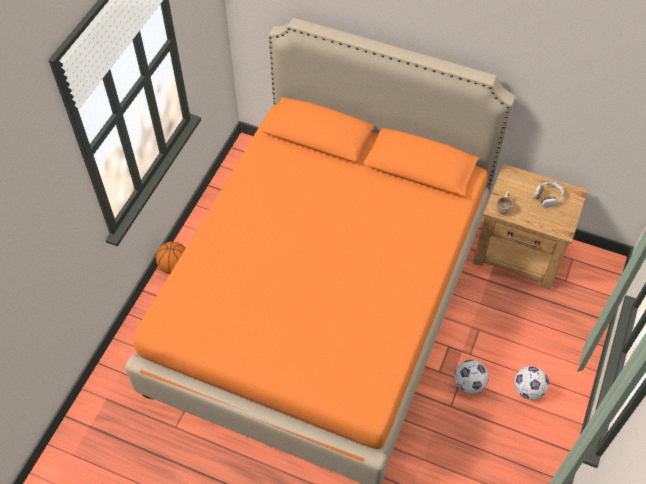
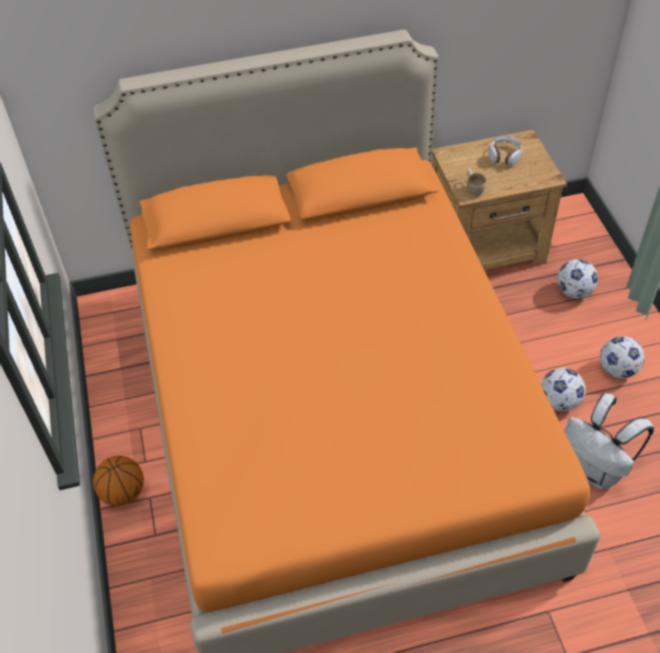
camera: 35 degrees left, 5 degrees down
(451, 440) = (596, 469): none -> white backpack
(549, 320) = (573, 292): none -> football

